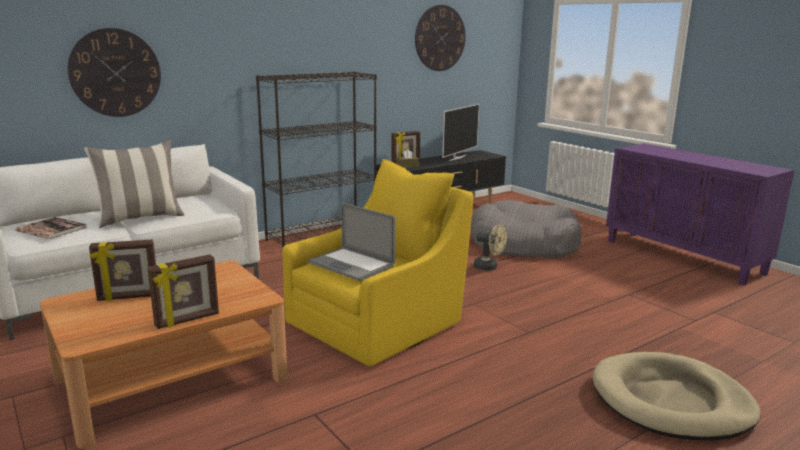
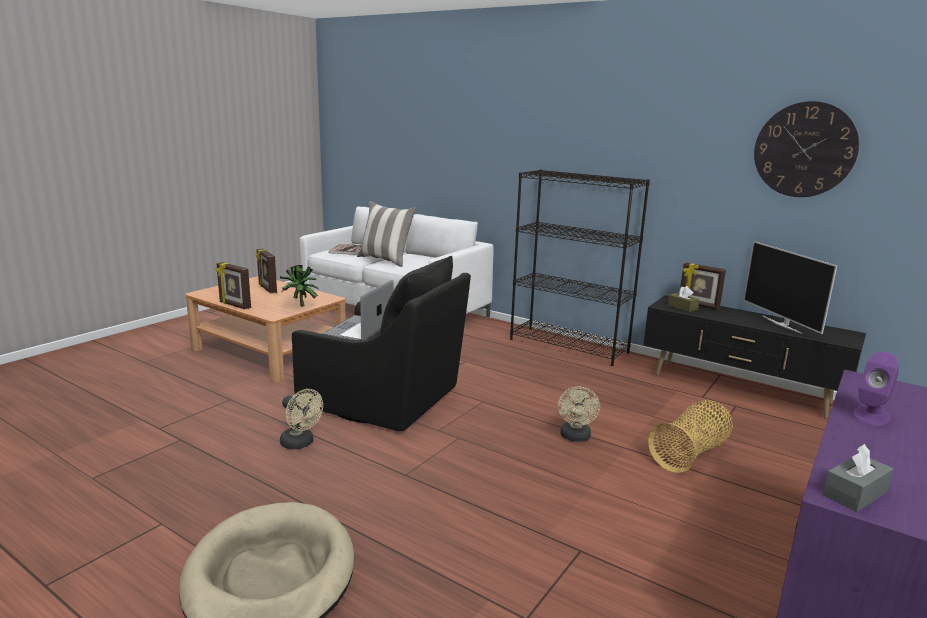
camera: 70 degrees right, 0 degrees up
(115, 73) = (442, 154): wall clock -> none
(240, 283) = (299, 306): none -> potted plant
(379, 323) = (385, 399): yellow armchair -> black armchair
(456, 374) = (300, 444): none -> beige fan
(457, 157) = (782, 324): television -> television turned 60 degrees clockwise
(523, 244) = (690, 454): grey dog bed -> basket
(675, 155) = (871, 416): none -> purple speaker
(756, 170) = (855, 493): none -> grey tissue box

